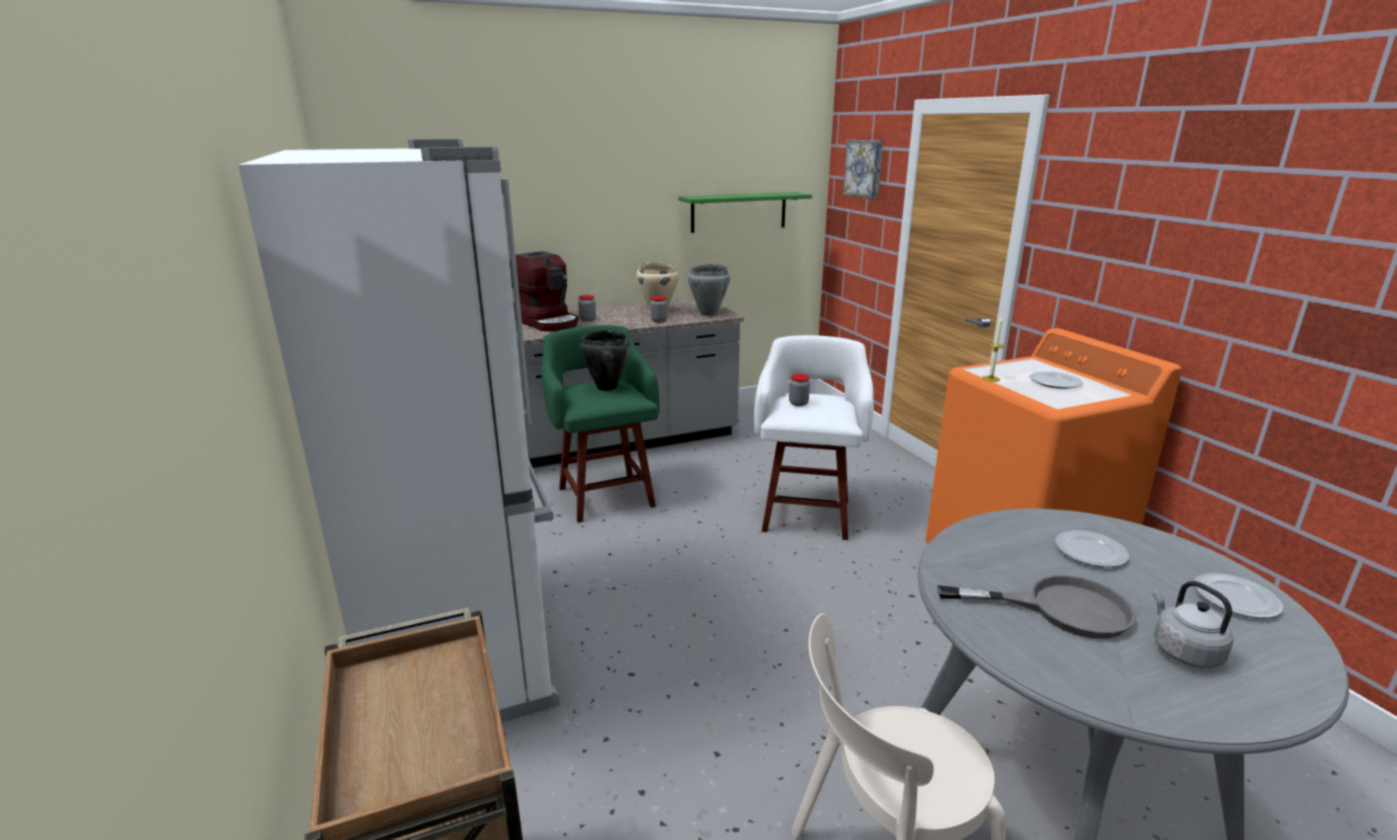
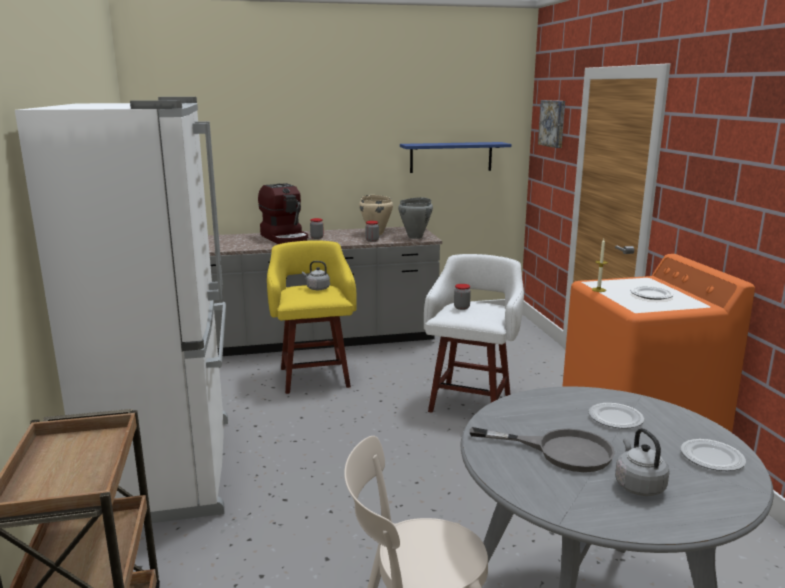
camera: 10 degrees right, 5 degrees down
(605, 495) = (314, 376): green stool -> yellow stool
(606, 387) = (317, 288): black cooking pot -> grey kettle
(739, 212) = (451, 157): green shelf -> blue shelf

